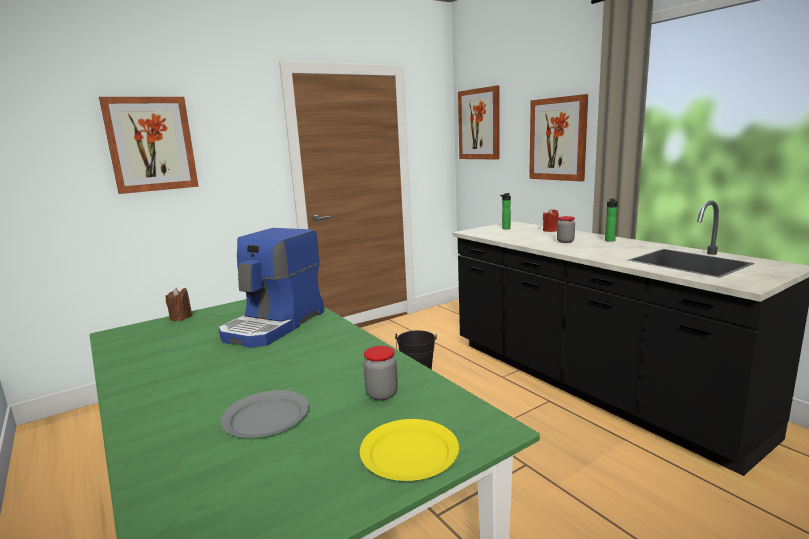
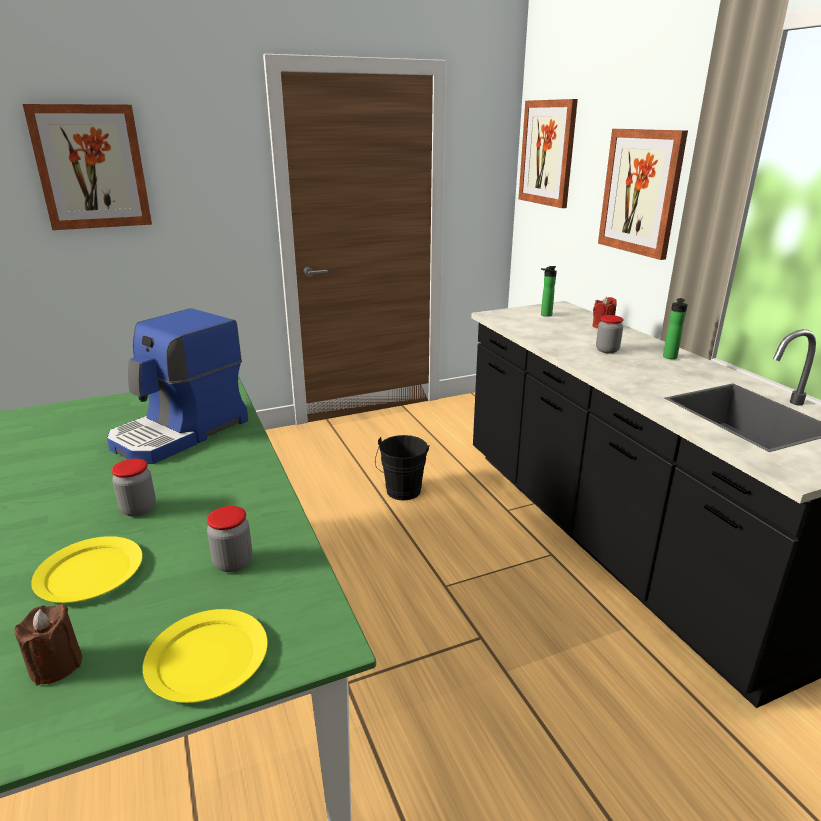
camera: 10 degrees right, 10 degrees up
(181, 317) = (89, 404): brown candle -> brown candle (56, 665)
(266, 417) = (90, 573): grey plate -> yellow plate
(276, 373) = (138, 509): none -> jar

